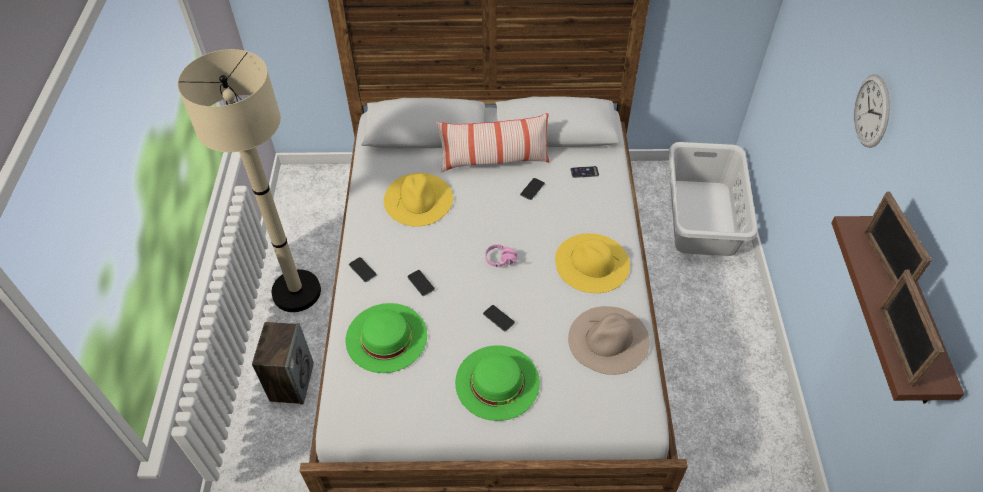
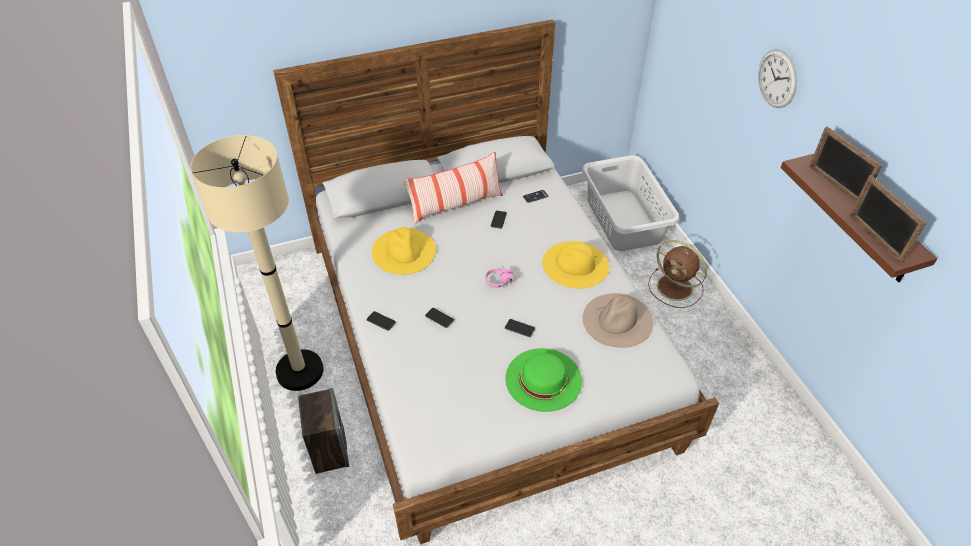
camera: 20 degrees left, 5 degrees down
(386, 337) = (430, 370): green hat -> none
(727, 313) = (676, 288): none -> brown fan

